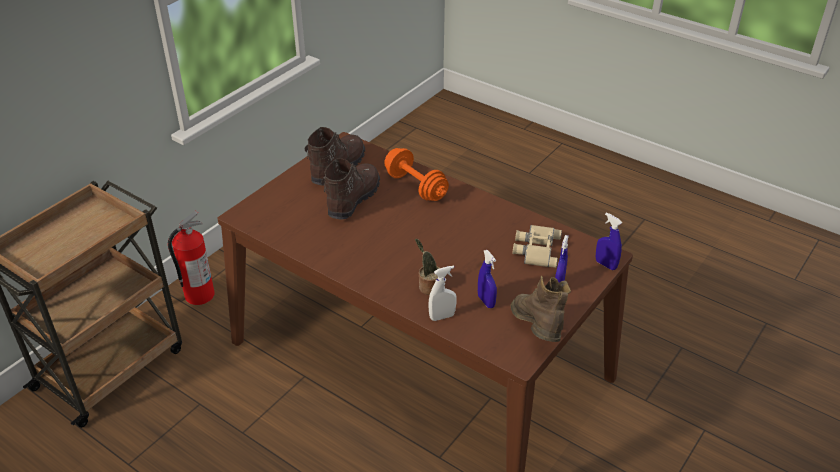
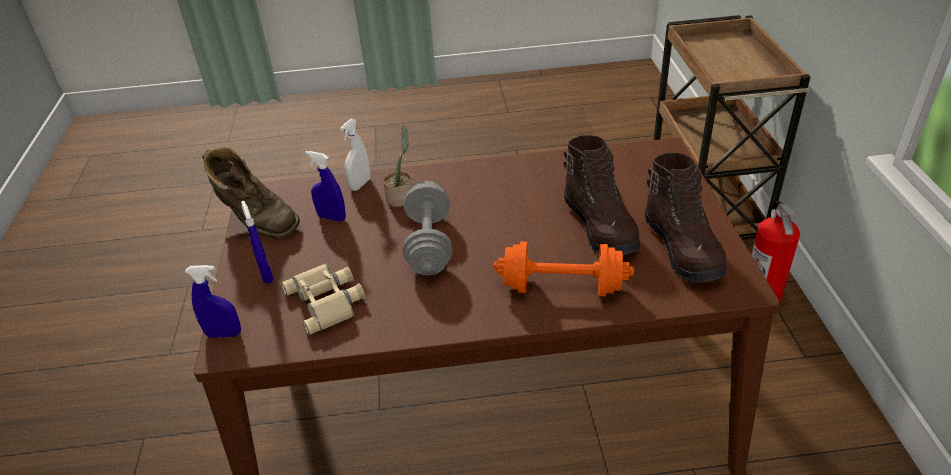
camera: 140 degrees right, 0 degrees up
(449, 246) = (429, 244): none -> grey dumbbell

